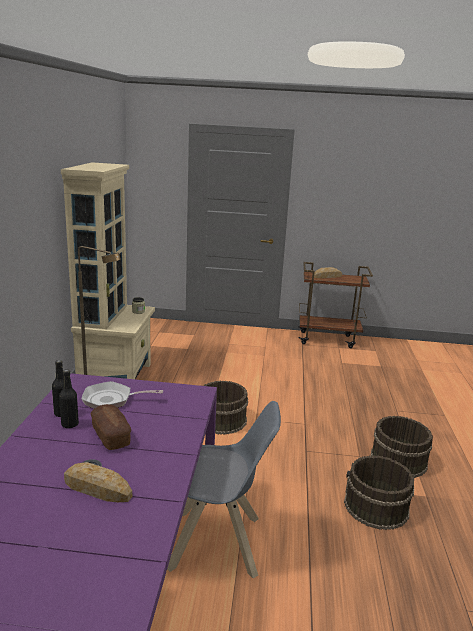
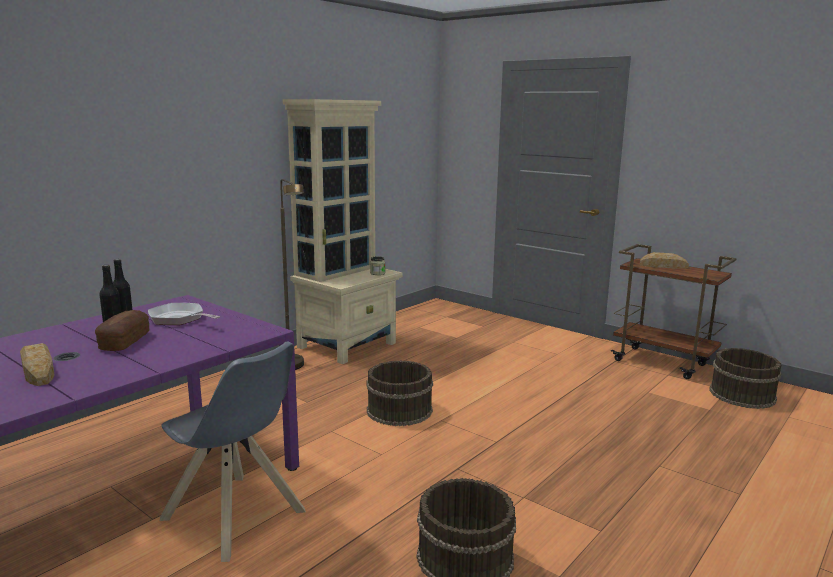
camera: 35 degrees right, 5 degrees down
(397, 460) = (575, 520): brown bucket -> brown bucket (741, 394)

